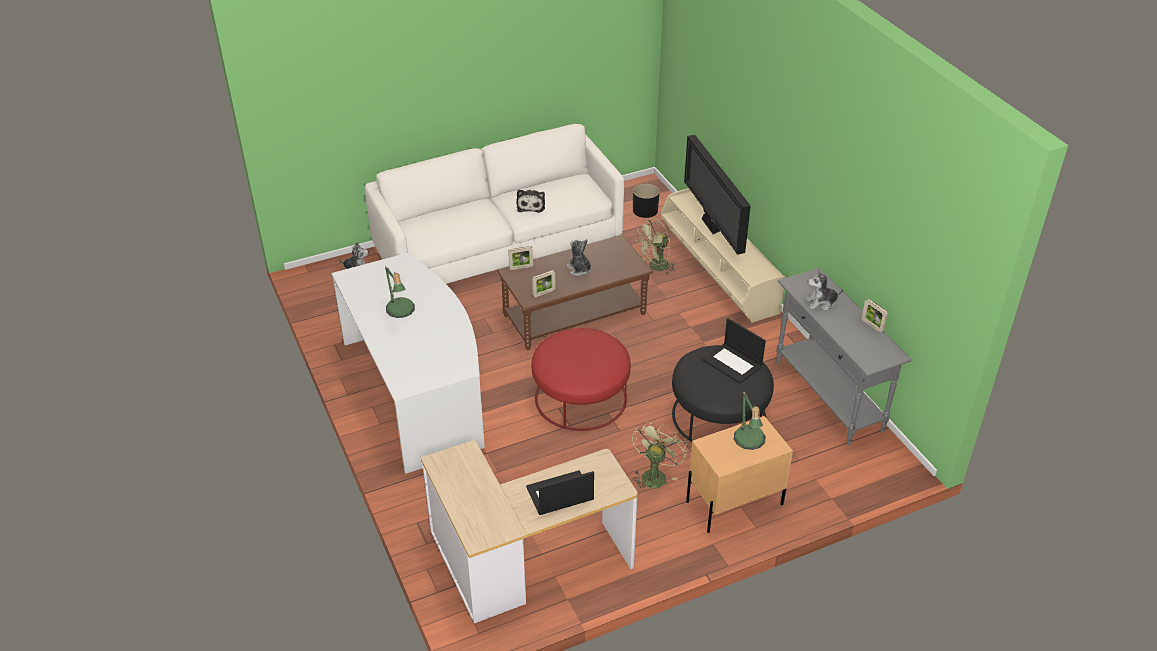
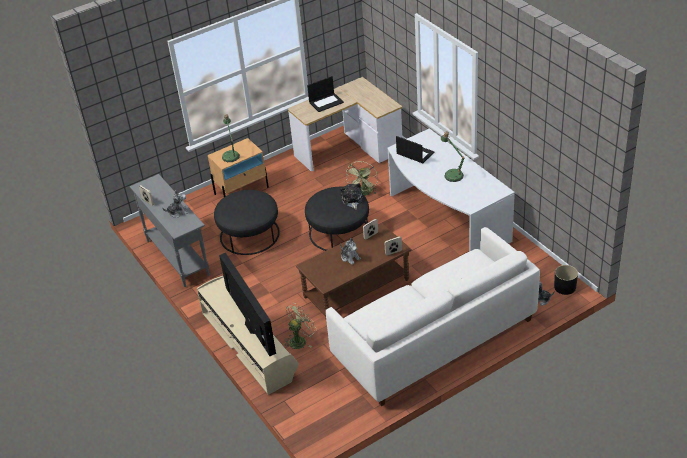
camera: 175 degrees right, 0 degrees up
(531, 205) = (402, 301): plush toy -> plush toy (352, 200)
(580, 398) = (339, 232): red ottoman -> black ottoman
(645, 210) = (315, 402): black planter -> black planter (564, 287)
(654, 475) = (287, 197): green fan -> green fan (364, 193)
(733, 363) = (238, 212): laptop -> laptop (414, 153)

